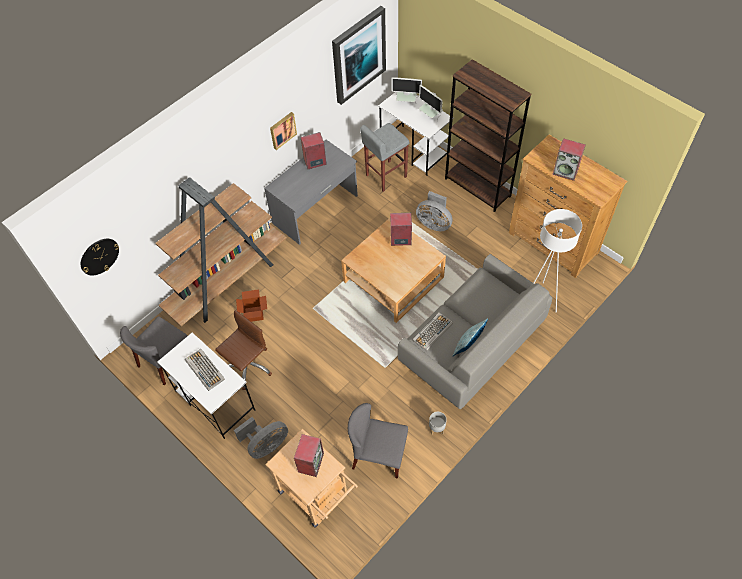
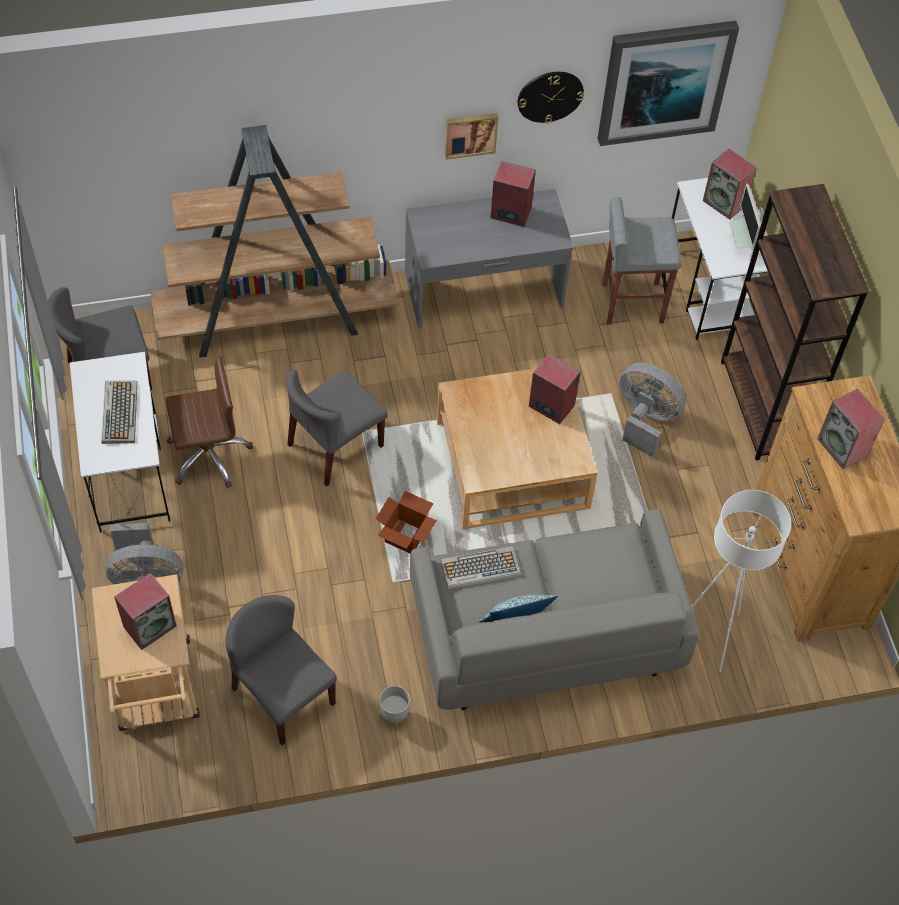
camera: 30 degrees right, 0 degrees up
(99, 256) = (76, 167): wall clock -> wall clock (550, 96)
(254, 314) = (275, 388): cardboard box -> cardboard box (405, 537)
(306, 323) = (335, 446): none -> grey chair
(406, 103) = (725, 203): monitor -> speaker
(434, 223) = (645, 419): grey fan -> grey fan turned 150 degrees clockwise

